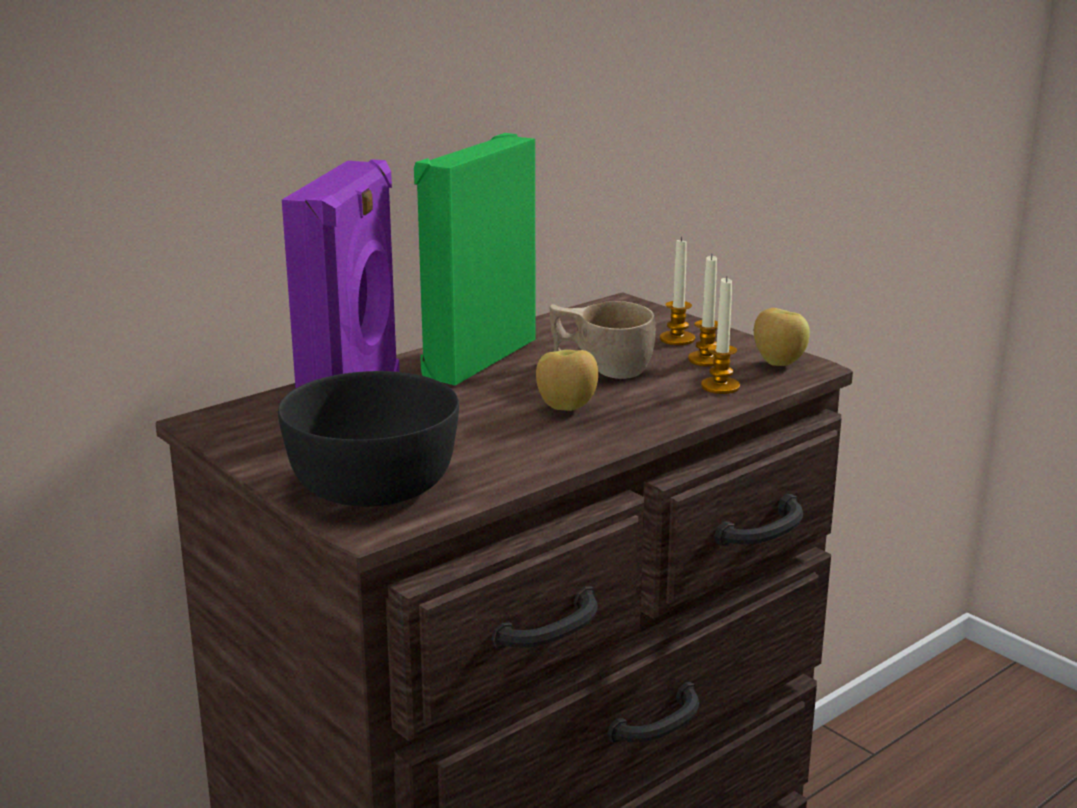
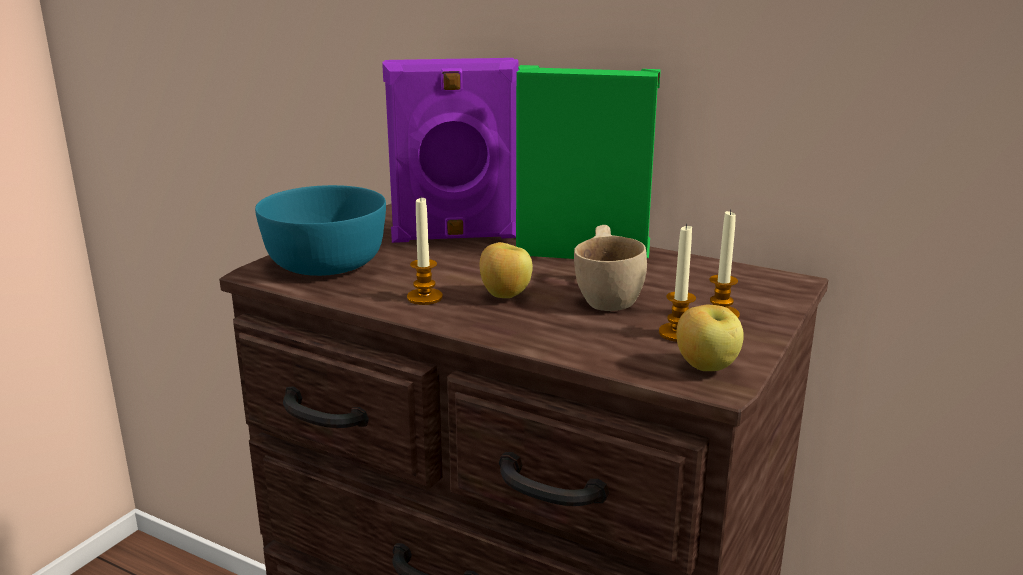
camera: 70 degrees right, 0 degrees up
(375, 484) = (325, 263): black bowl -> turquoise bowl
(720, 386) = (612, 347): candle -> candle (424, 297)

